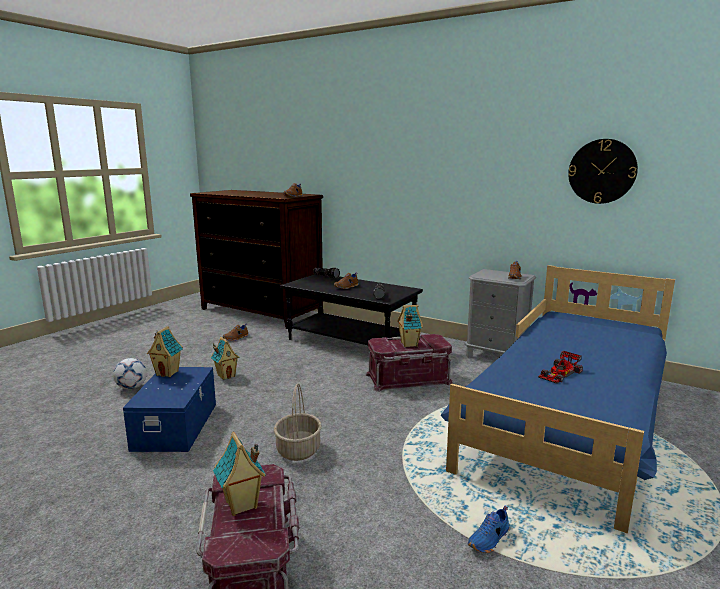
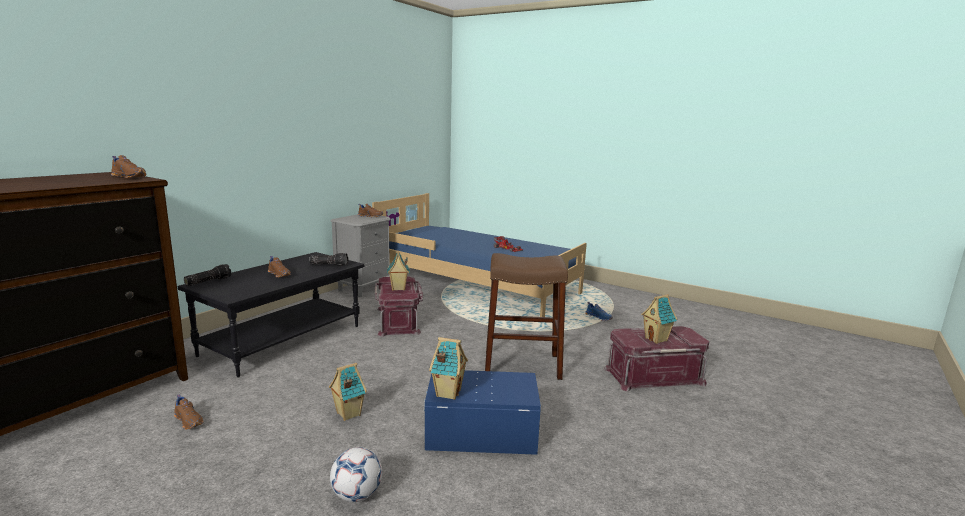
camera: 90 degrees left, 0 degrees up
(299, 450) = (522, 365): basket -> brown stool
(602, 171) = (390, 126): wall clock -> none

